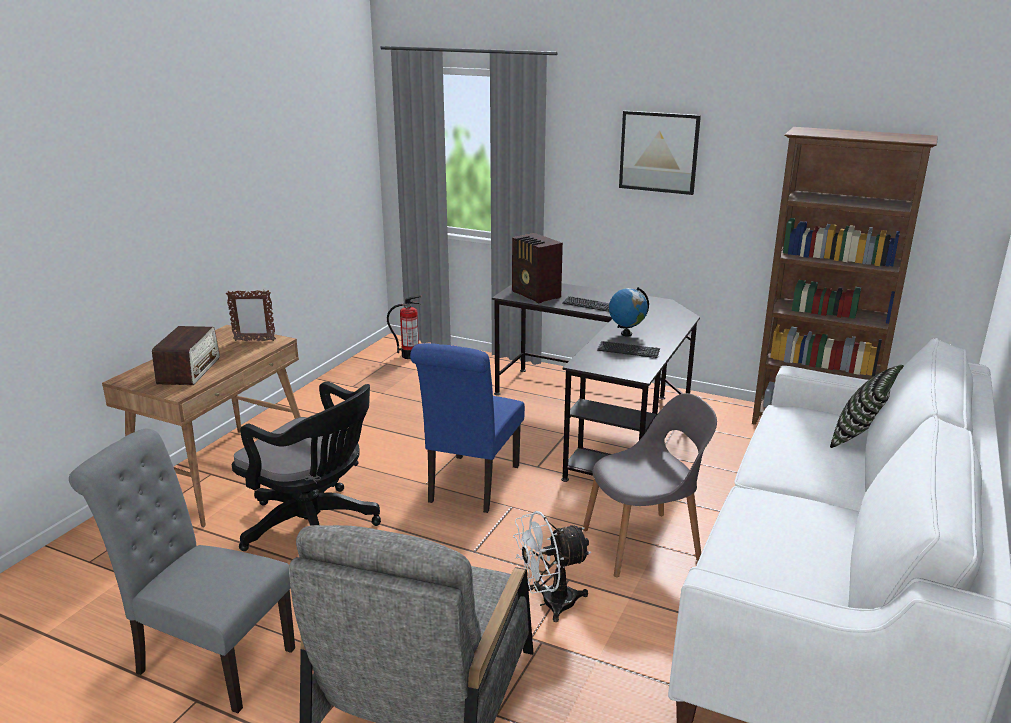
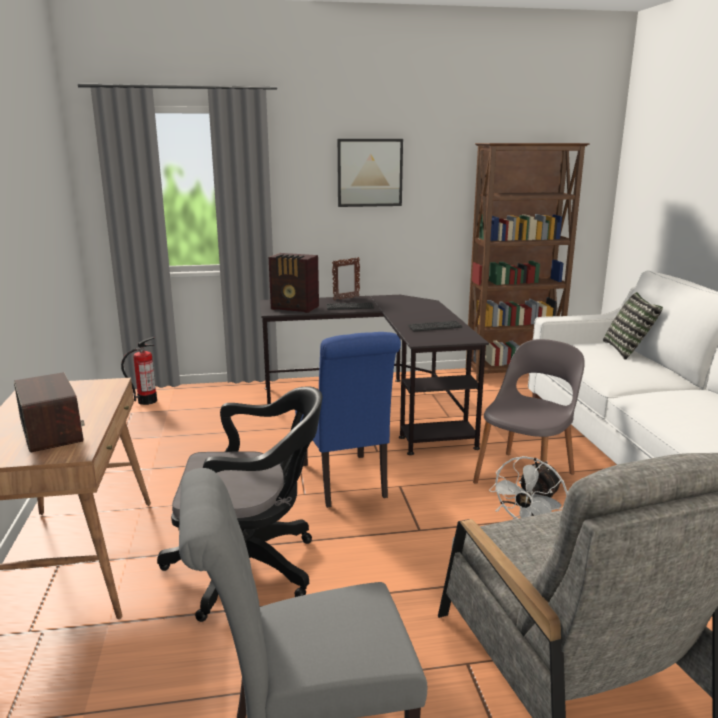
camera: 35 degrees left, 5 degrees down
(254, 340) = (84, 389): picture frame -> picture frame (346, 298)
(626, 334) = (412, 318): globe -> none

